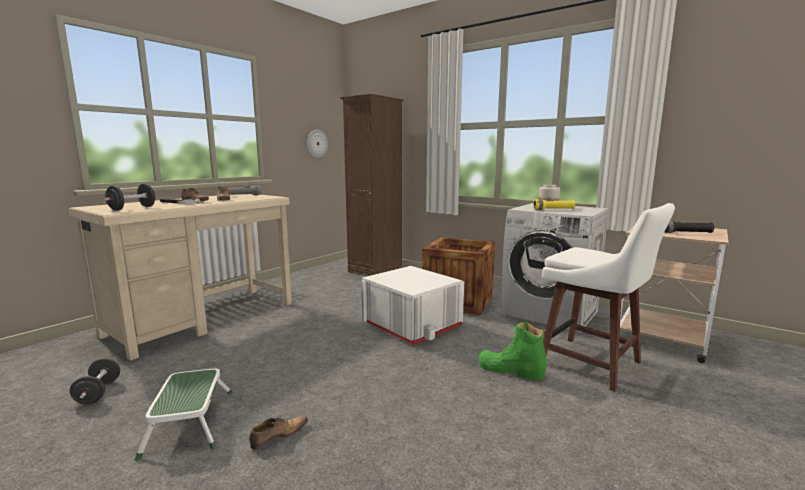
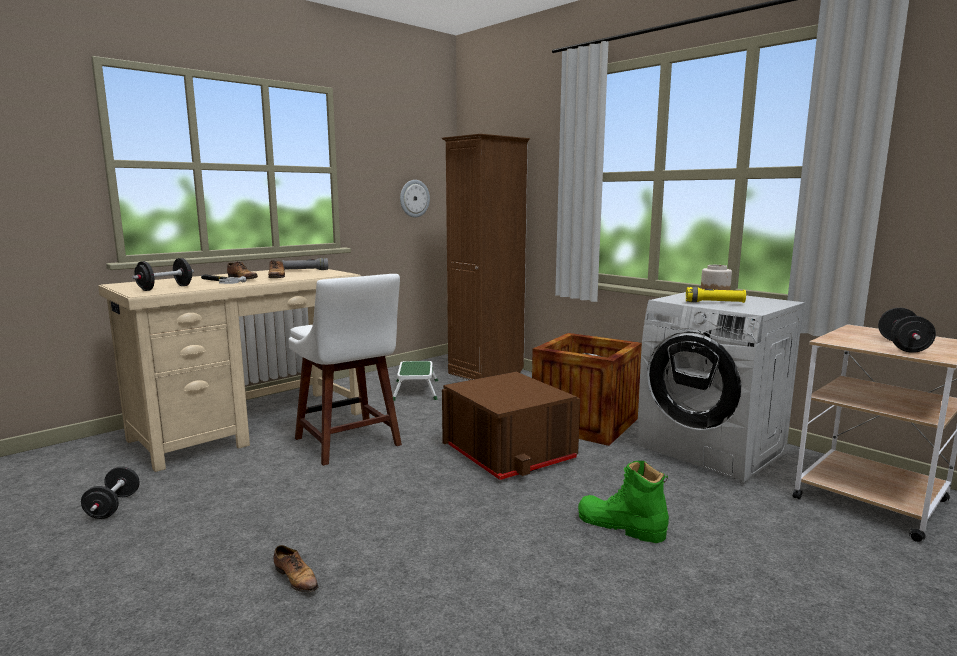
camera: 10 degrees right, 0 degrees up
(190, 422) = (203, 551): green step ladder -> green step ladder (416, 390)
(278, 436) = (296, 578): shoe -> shoe turned 75 degrees clockwise
(412, 325) = (509, 453): white storage box -> brown storage box
(594, 364) = (746, 528): white stool -> white stool (349, 443)
(685, 233) = (902, 346): black flashlight -> black dumbbell

